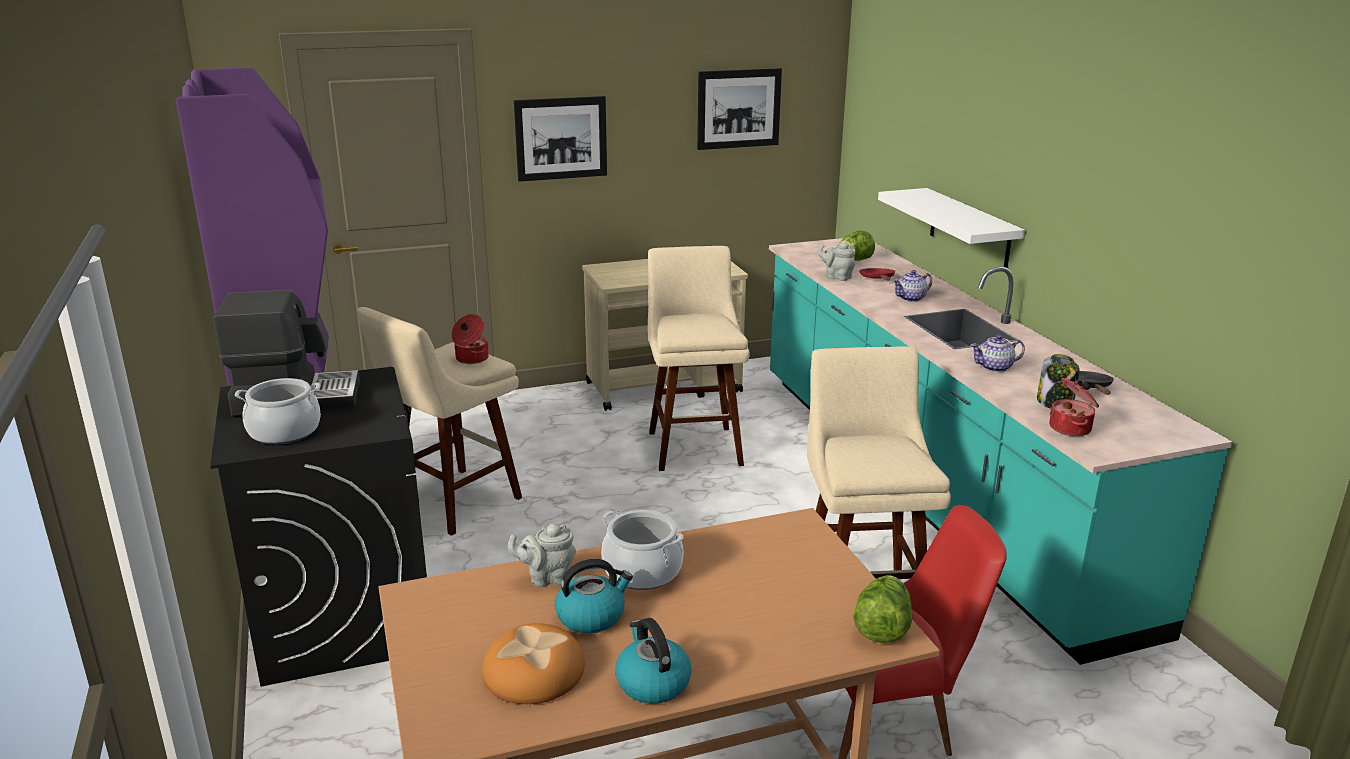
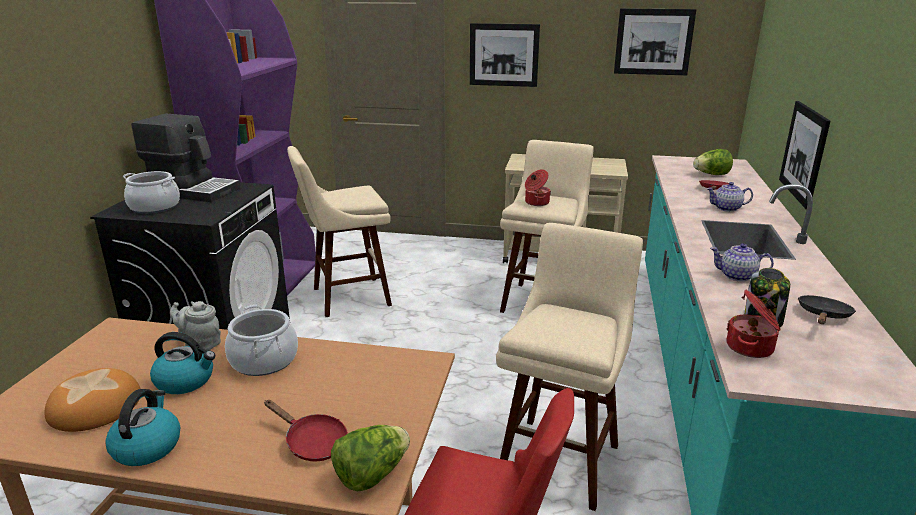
camera: 30 degrees right, 0 degrees up
(471, 359) = (361, 196): cooking pot -> cooking pot (536, 202)
(798, 623) = (312, 442): none -> red frying pan
(836, 277) = (679, 183): grey teapot -> none
(969, 230) = (804, 153): white shelf -> picture

